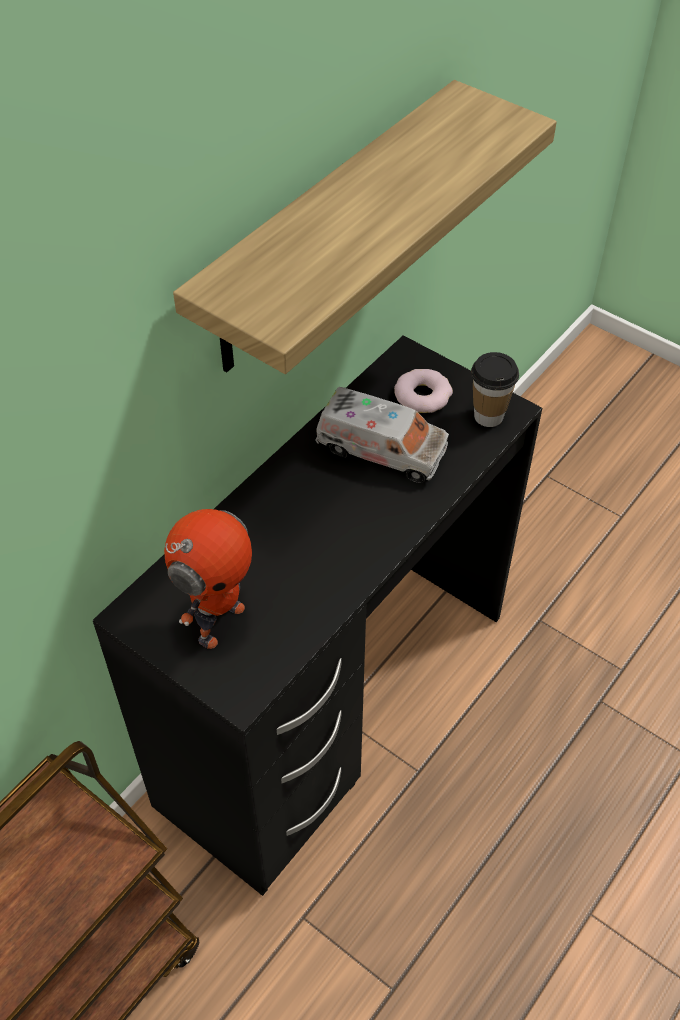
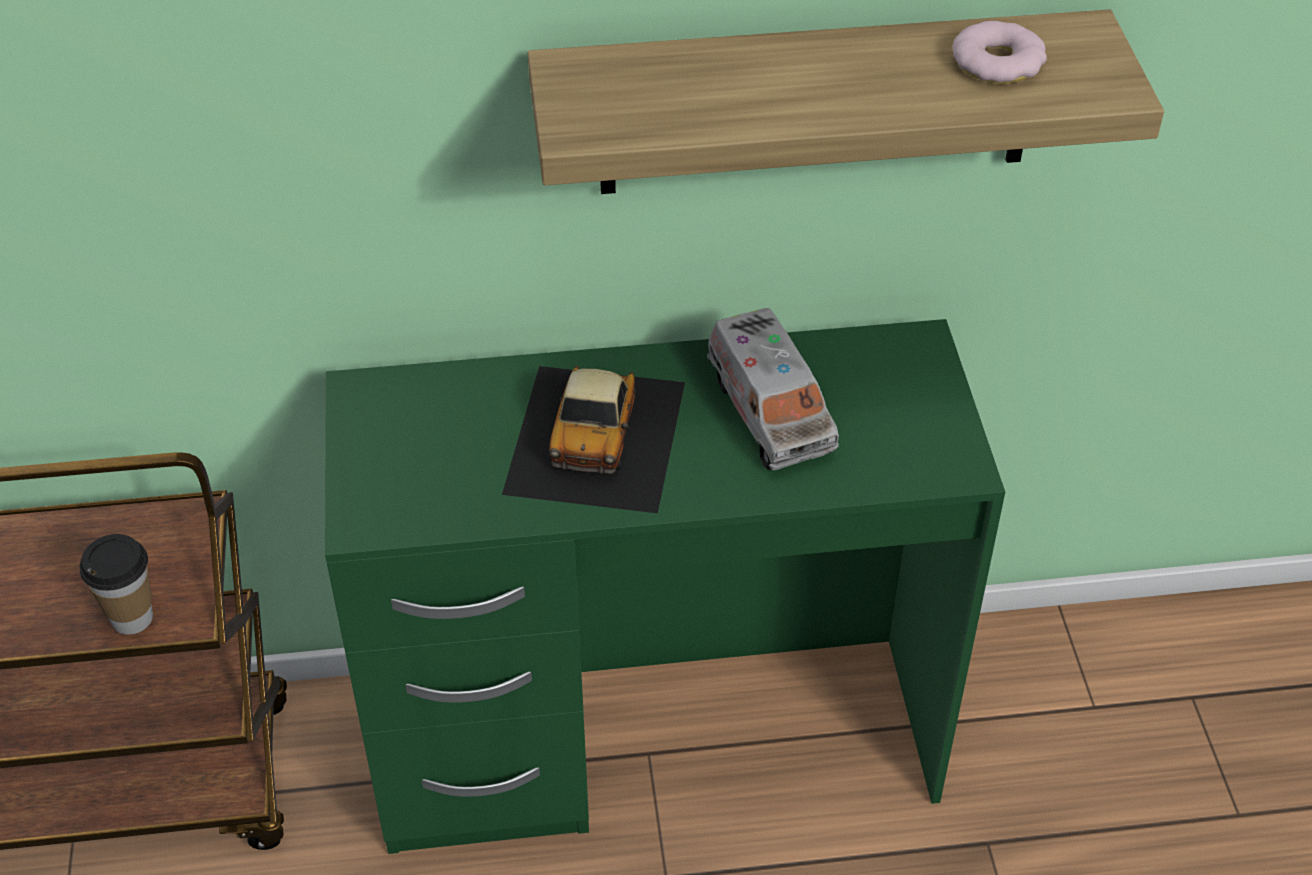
camera: 45 degrees right, 5 degrees down
(218, 621) = (420, 450): toy robot -> none
(309, 533) = (597, 436): none -> toy car
(334, 705) = (655, 741): black desk -> green desk
(422, 395) = (884, 390): donut -> donut (997, 62)
(488, 416) = (929, 458): cup -> cup (132, 618)

